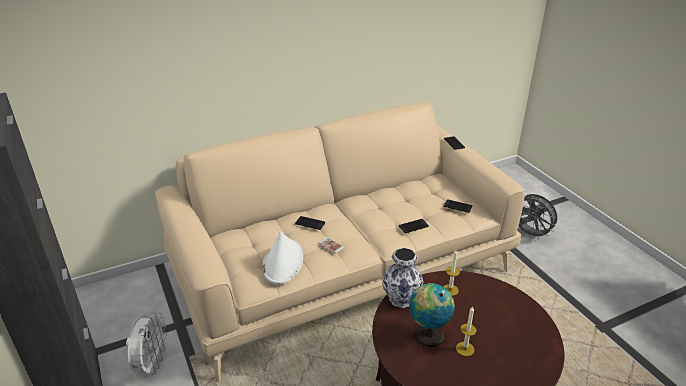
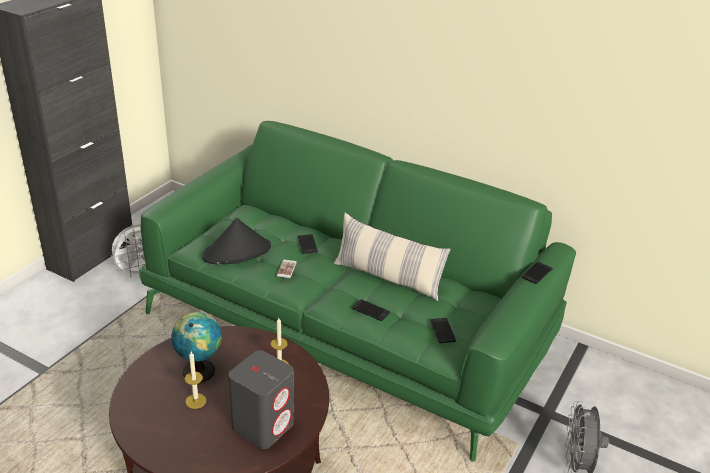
camera: 55 degrees right, 0 degrees up
(283, 262) = (237, 251): white hat -> black hat
(343, 268) = (350, 326): beige sofa -> green sofa
(381, 205) = (388, 278): none -> pillow
(400, 299) = (238, 337): vase -> none
(512, 321) = (263, 425): none -> grey speaker

